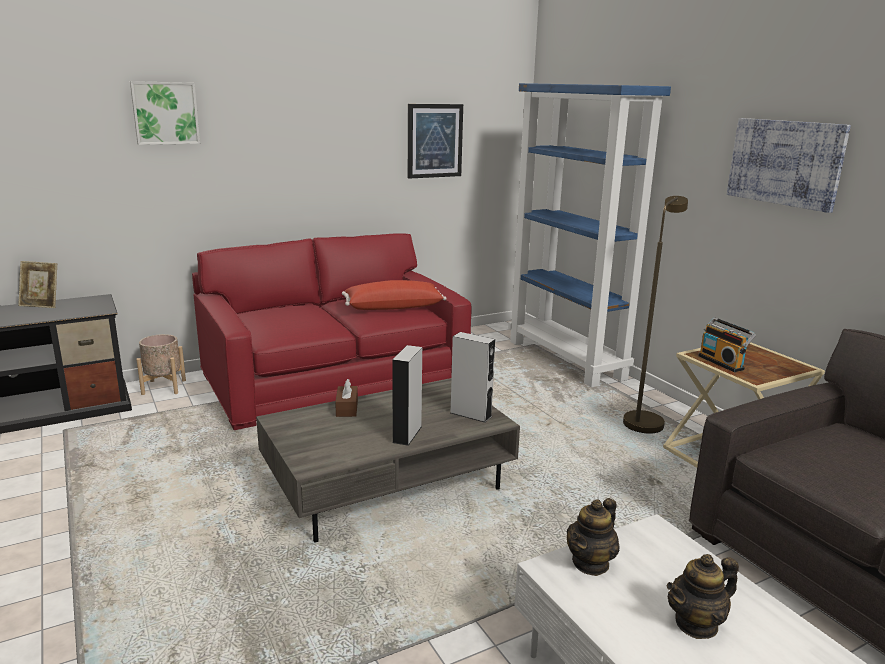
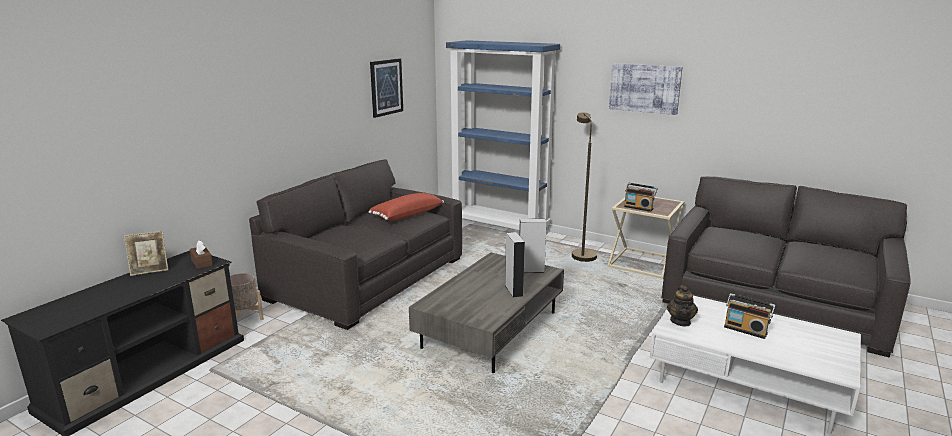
camera: 30 degrees left, 0 degrees up
(165, 113) = (221, 89): picture -> none
(334, 378) = (368, 278): red sofa -> grey sofa
(347, 408) = (457, 286): brown tissue box -> brown tissue box (202, 262)
(696, 624) = (746, 330): teapot -> radio

